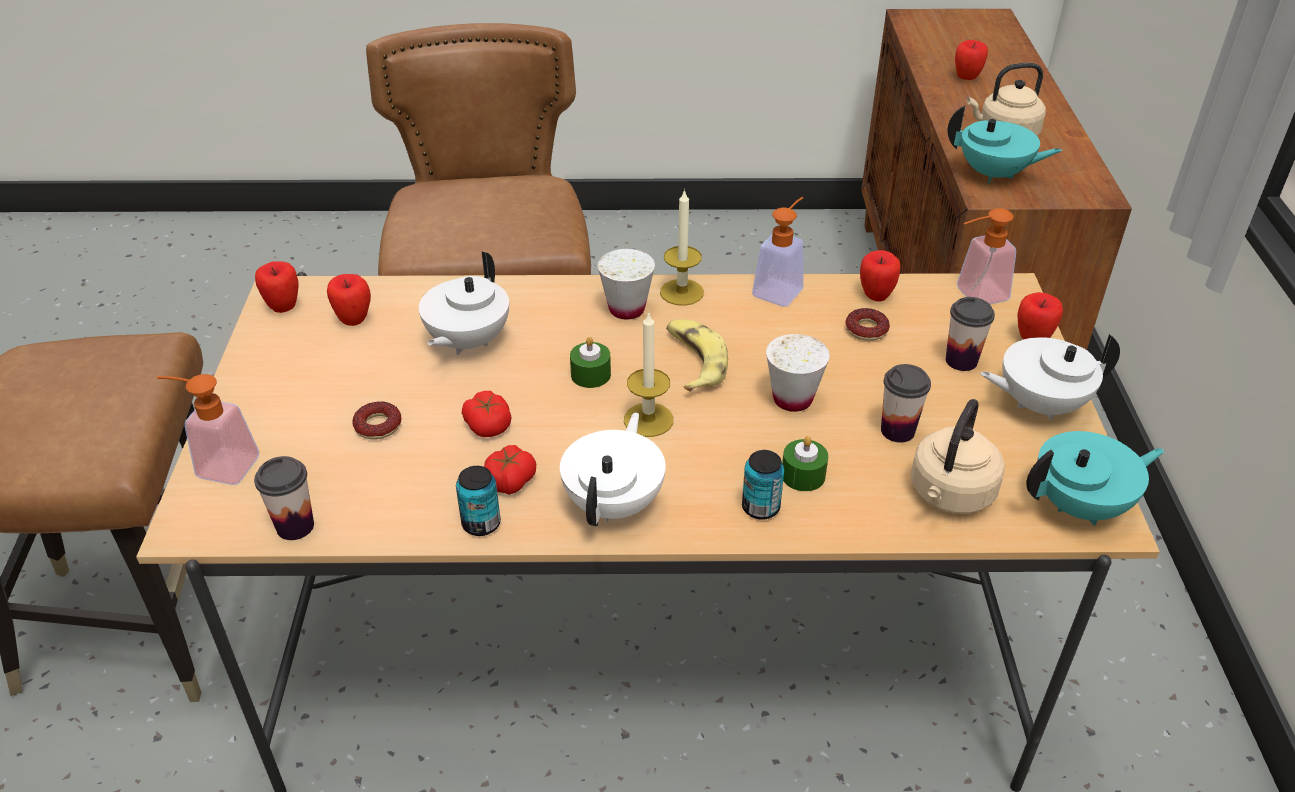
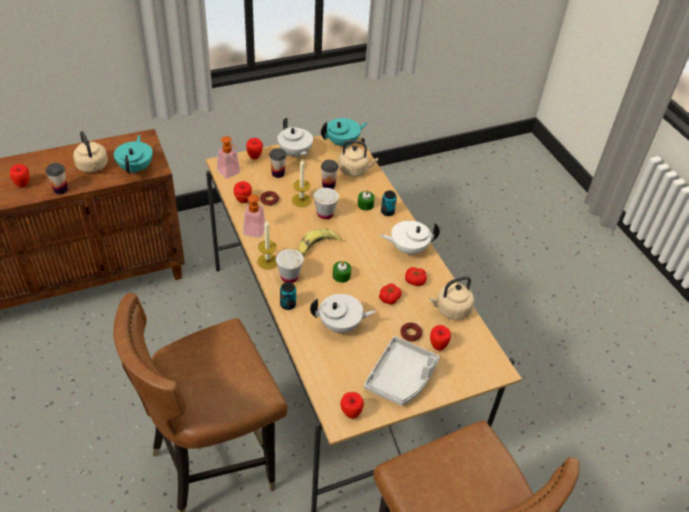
camera: 115 degrees left, 5 degrees up
(218, 465) = (464, 378): soap dispenser -> none
(295, 526) = (476, 335): cup -> cup (60, 189)
(296, 382) = (401, 378): none -> grey tray
(354, 320) = (346, 377): apple -> apple (438, 346)
(390, 510) = (451, 310): none -> beige kettle
(481, 524) = (440, 281): can -> can (288, 304)
(648, 420) = (359, 251): candle -> candle (301, 200)
(1081, 506) = (343, 143): turquoise teapot -> turquoise teapot turned 105 degrees clockwise

